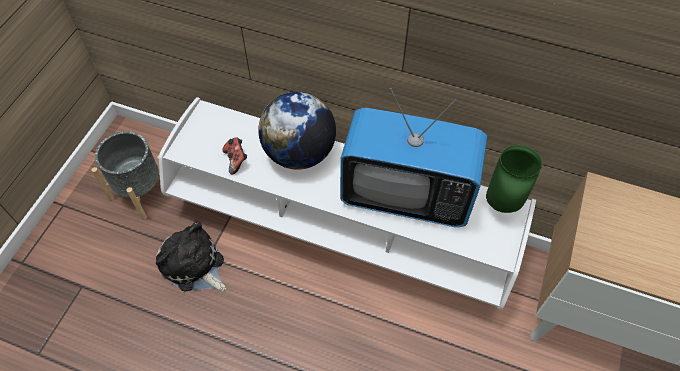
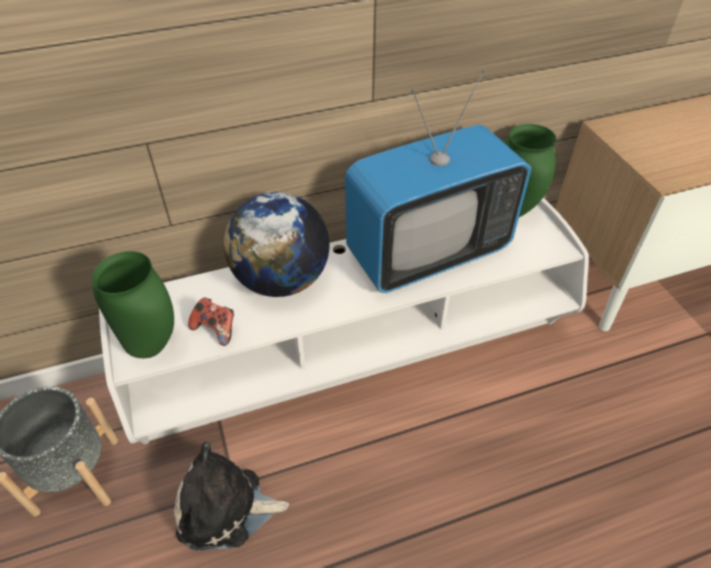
camera: 40 degrees left, 10 degrees down
(198, 148) = (153, 345): none -> green vase

